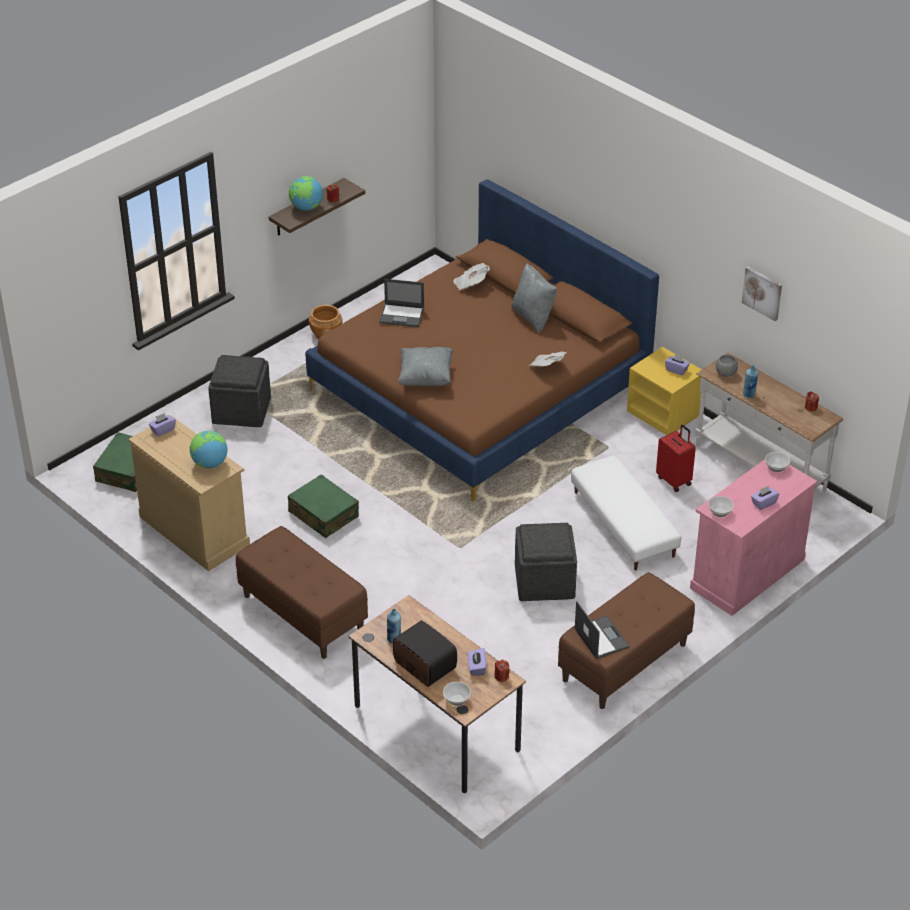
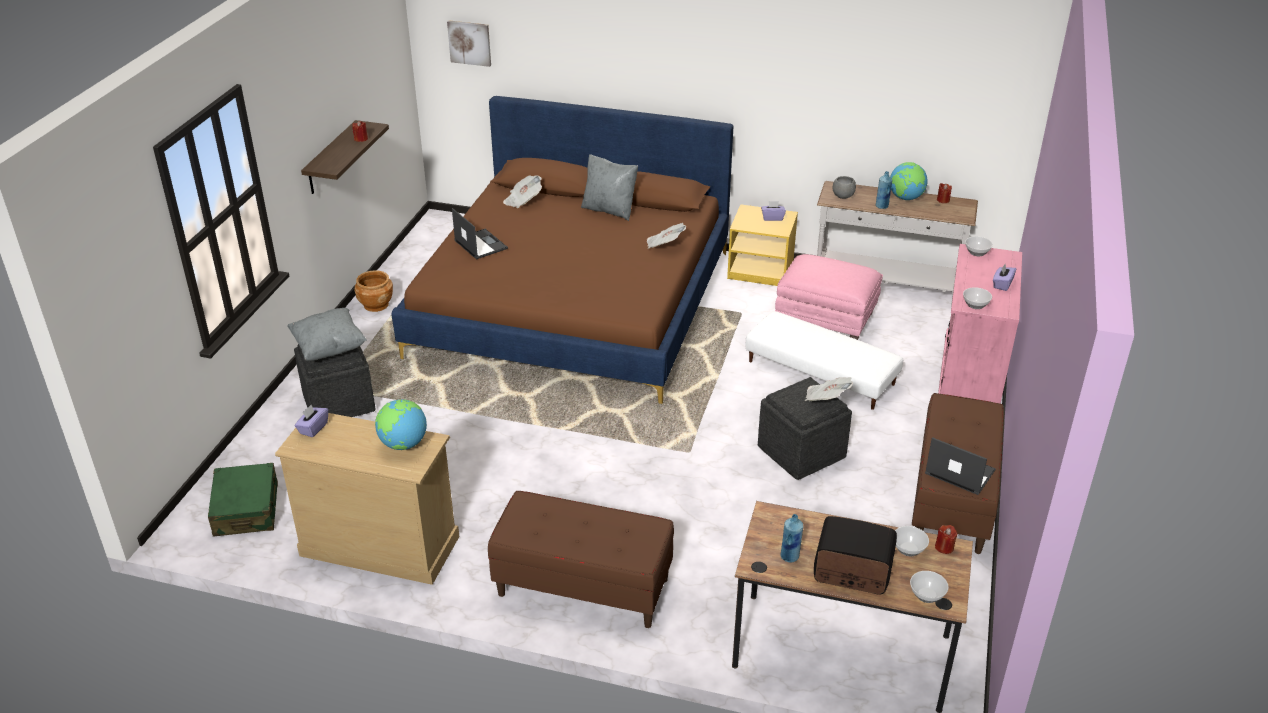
camera: 30 degrees left, 5 degrees down
(306, 208) = (338, 153): globe -> globe (905, 198)
(323, 514) = (516, 473): green suitcase -> none
(402, 315) = (480, 244): laptop -> laptop turned 105 degrees counterclockwise
(425, 378) = (555, 290): grey pillow -> grey pillow (329, 348)
(476, 667) = (909, 549): purple tissue box -> bowl
(560, 544) = (826, 399): none -> newspaper
(674, 480) = (826, 320): red suitcase -> pink ottoman
(762, 293) = (869, 97): picture -> picture (470, 43)

